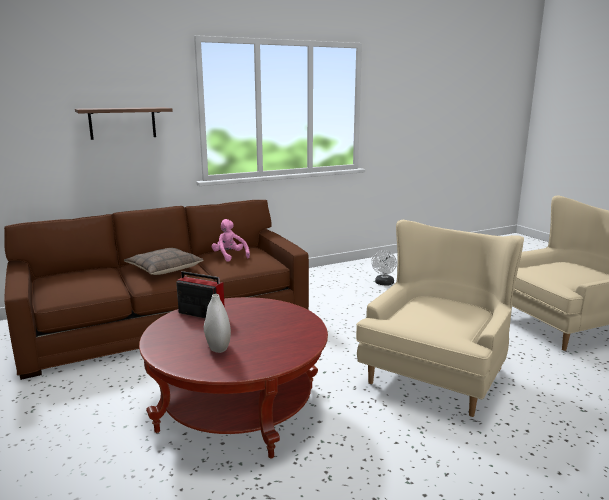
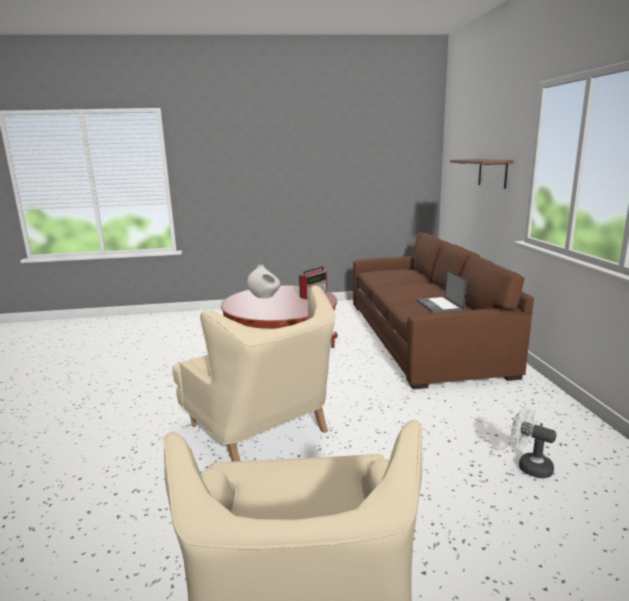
camera: 110 degrees right, 0 degrees up
(164, 268) = (413, 288): pillow -> none
(229, 256) = (440, 305): pink plush toy -> laptop

